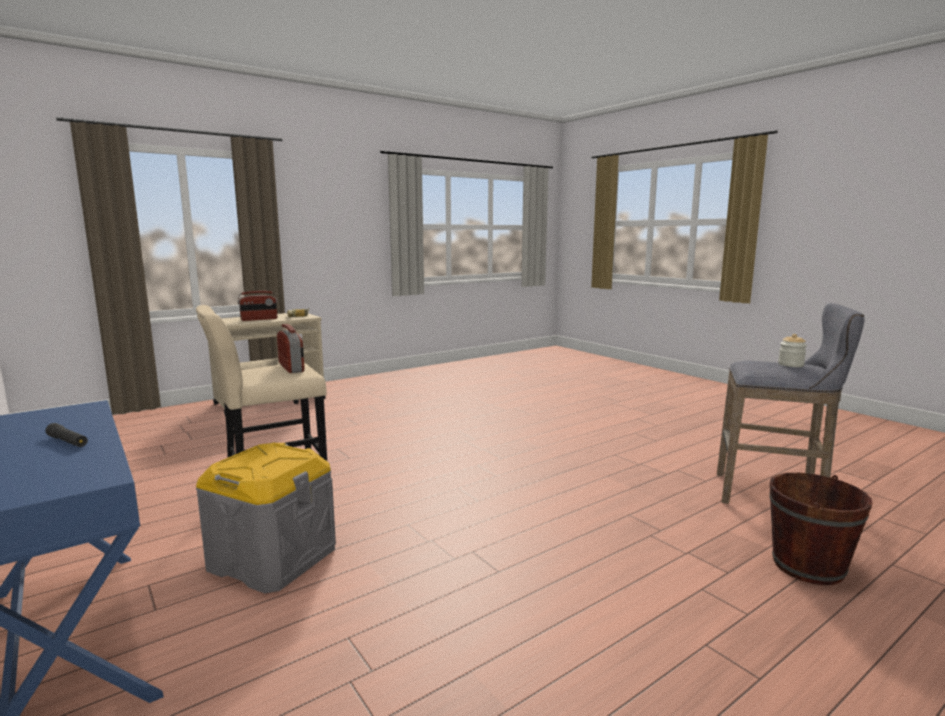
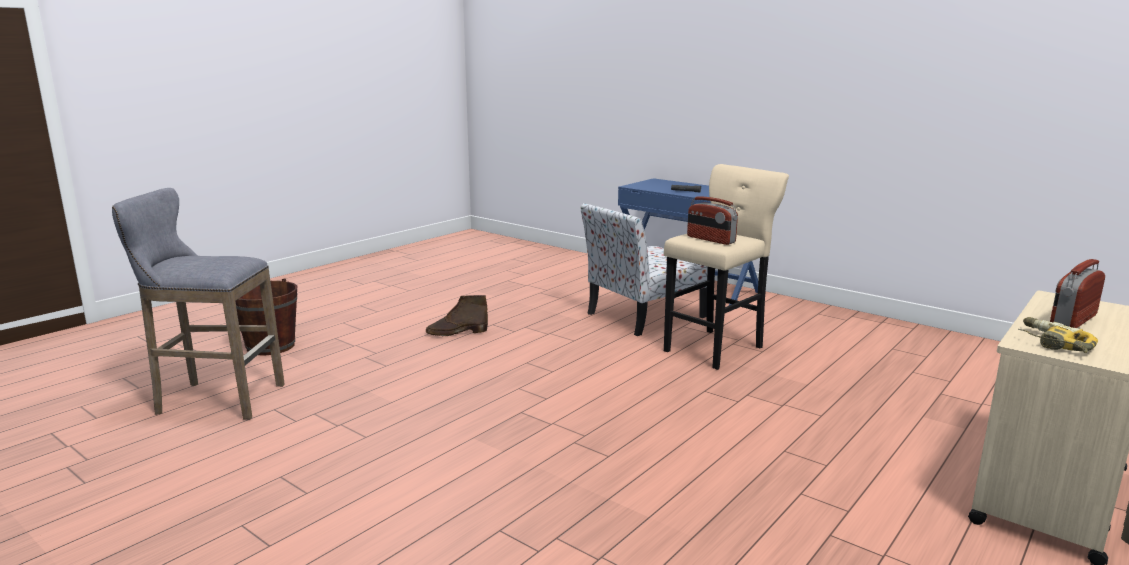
camera: 165 degrees right, 5 degrees up
(273, 558) = (643, 316): grey storage box -> chair
(553, 559) = (456, 332): none -> brown boot
(790, 364) = (194, 259): jar -> none

